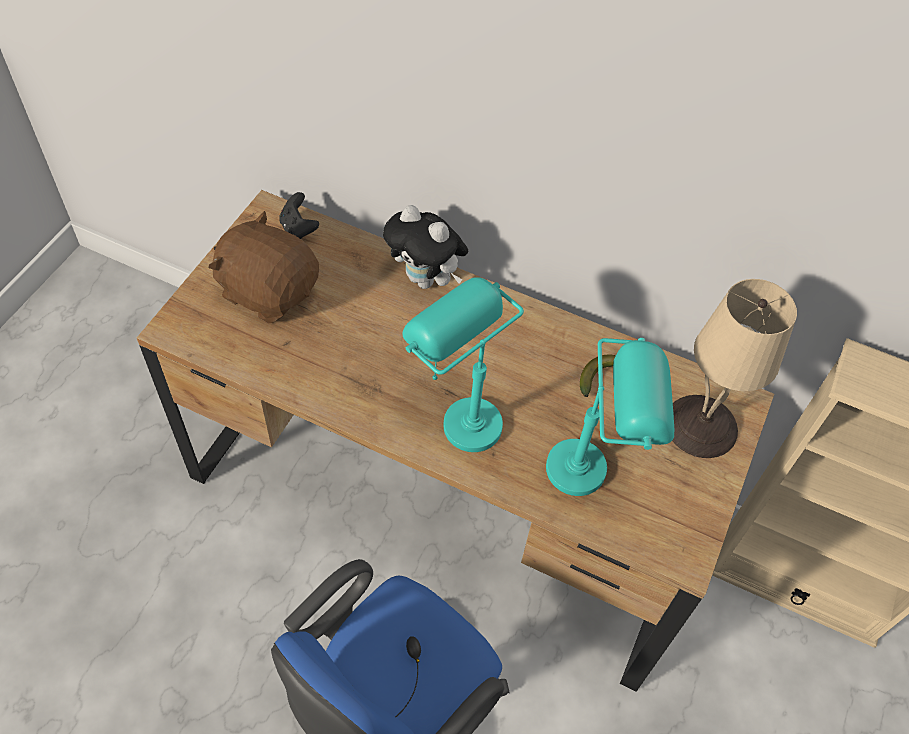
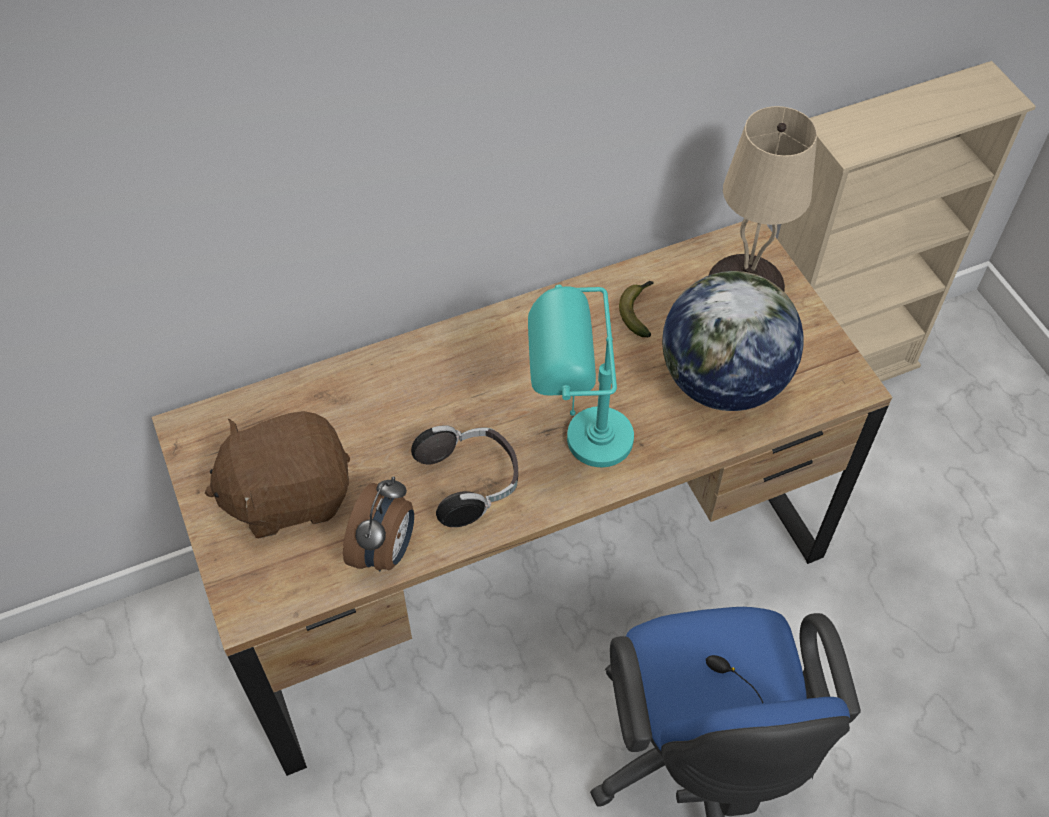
camera: 45 degrees left, 0 degrees up
(274, 368) = (385, 551): none -> alarm clock
(298, 229) = (238, 419): black game controller -> none
(366, 377) = (470, 483): none -> headphones
(426, 280) = (409, 361): plush toy -> none
(597, 468) = (722, 382): turquoise table lamp -> globe

